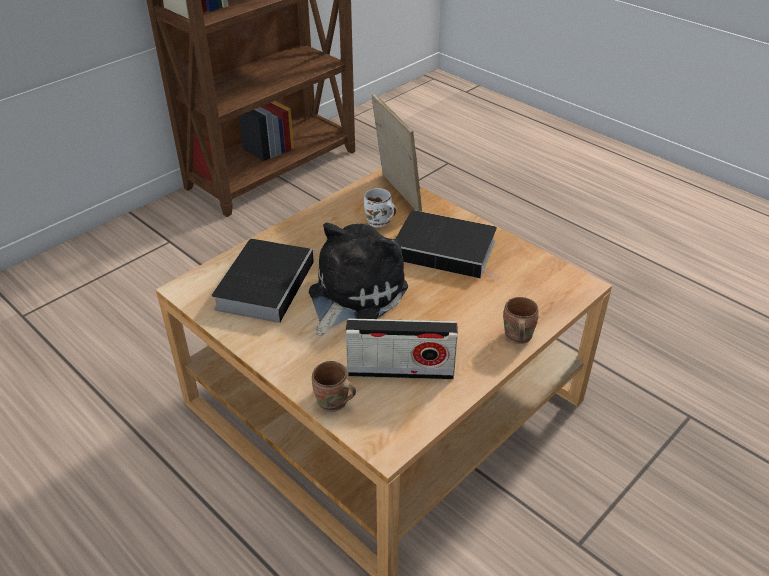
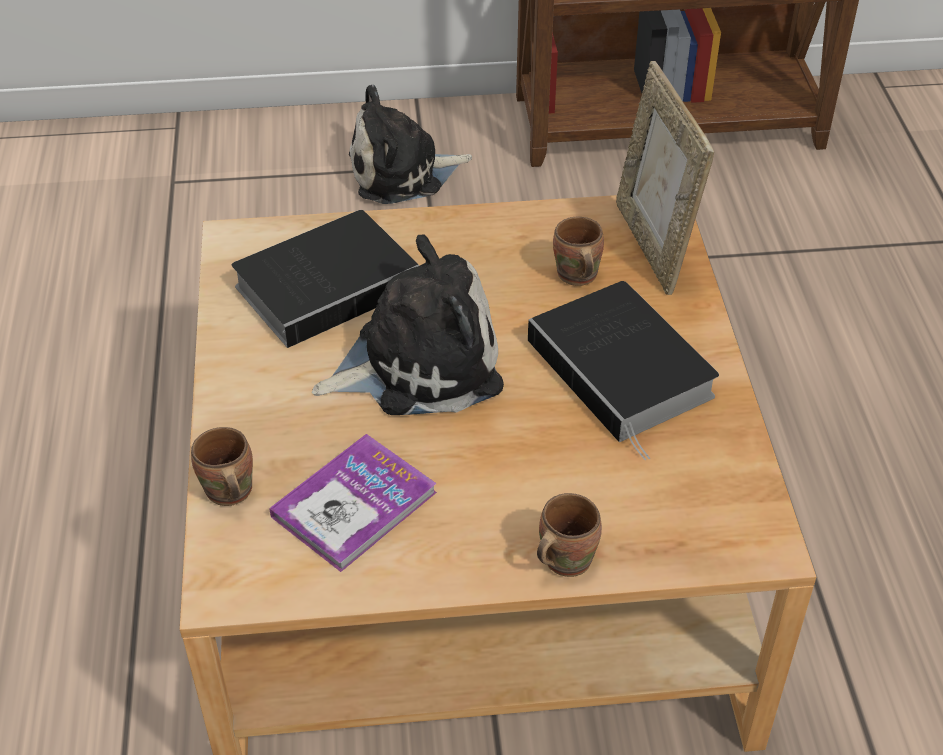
camera: 40 degrees right, 5 degrees up
(160, 249) = (402, 173): none -> plush toy
(379, 223) = (575, 277): white mug -> brown mug
(396, 194) = (653, 246): picture frame -> picture frame turned 150 degrees clockwise
(400, 370) = (354, 504): radio -> book

